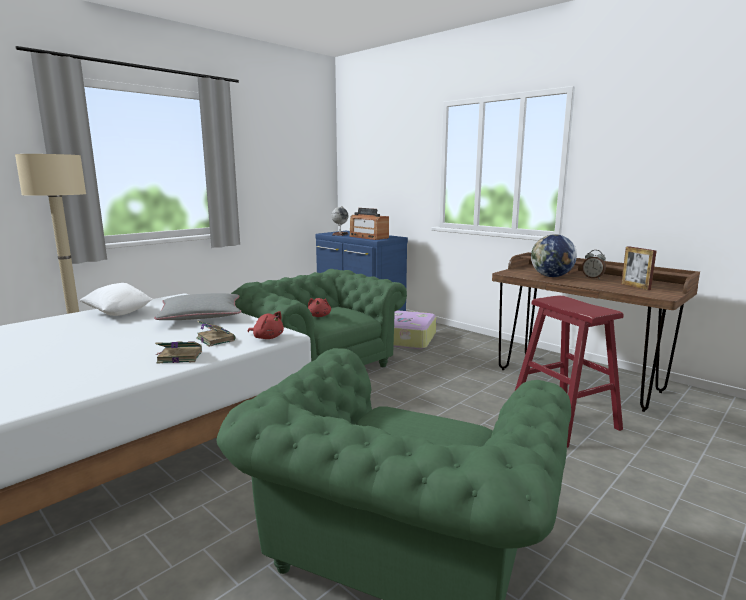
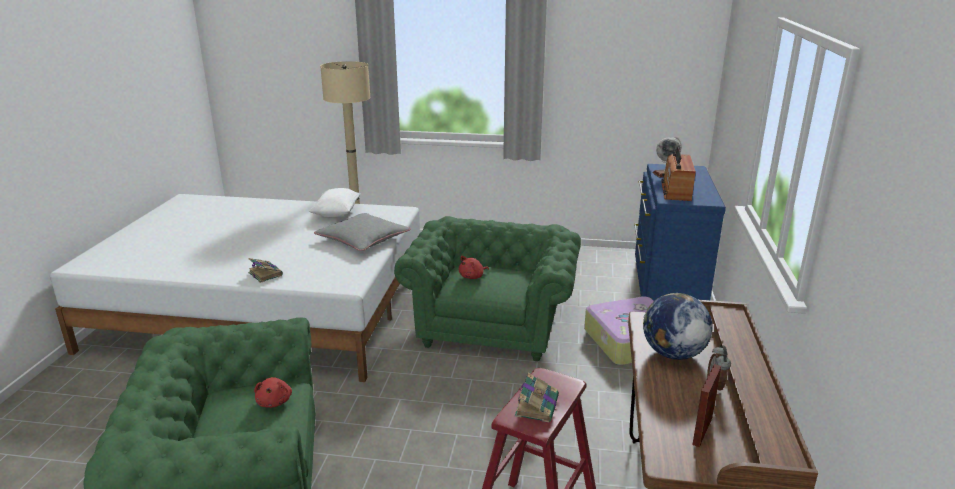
camera: 55 degrees right, 10 degrees up
(215, 339) = (312, 268): book -> book (537, 405)
(267, 337) = (334, 283): red plush toy -> red plush toy (275, 401)

